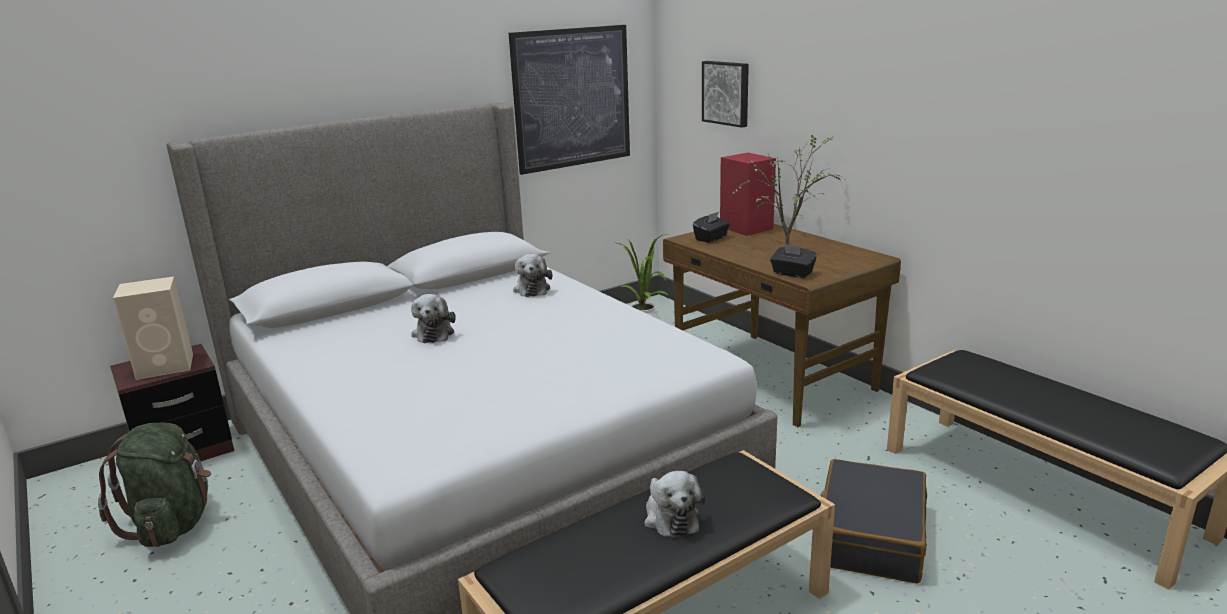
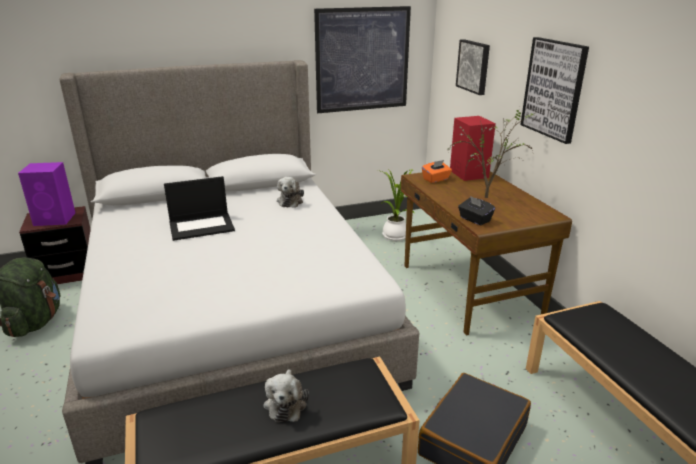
camera: 15 degrees right, 5 degrees up
(167, 366) = (56, 219): beige speaker -> purple speaker
(434, 333) = (202, 226): plush toy -> laptop
(711, 238) = (436, 179): black tissue box -> orange tissue box
(852, 105) = (554, 89): none -> picture

